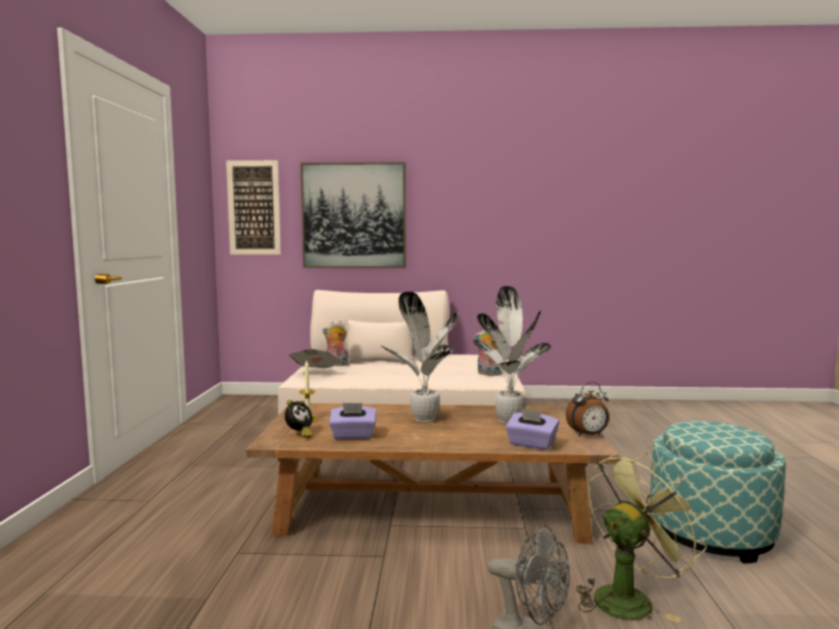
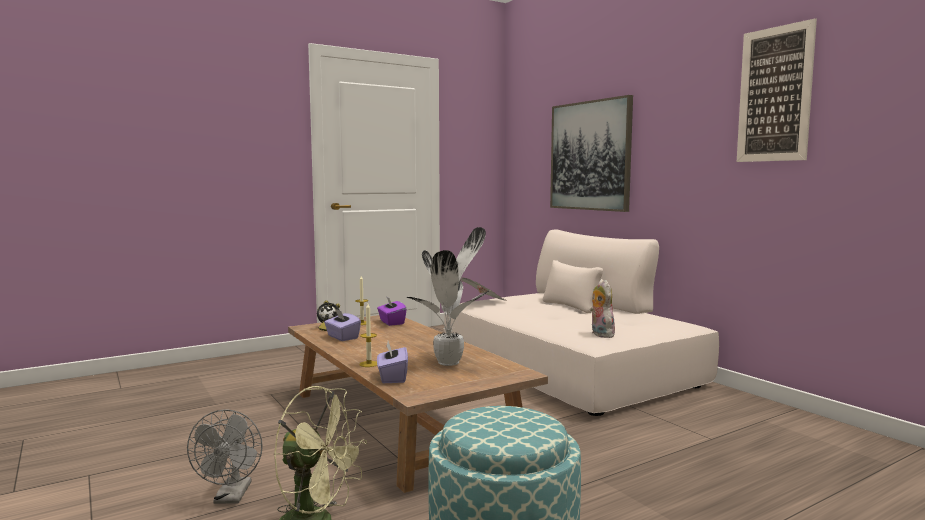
camera: 55 degrees right, 0 degrees up
(254, 208) = (525, 151): picture -> picture (774, 94)
(330, 410) = (391, 322): none -> purple tissue box
(336, 365) = (522, 300): plush toy -> none
(423, 419) = (408, 343): potted plant -> none
(475, 444) = (369, 364): none -> candle
(588, 435) = (449, 390): alarm clock -> none

